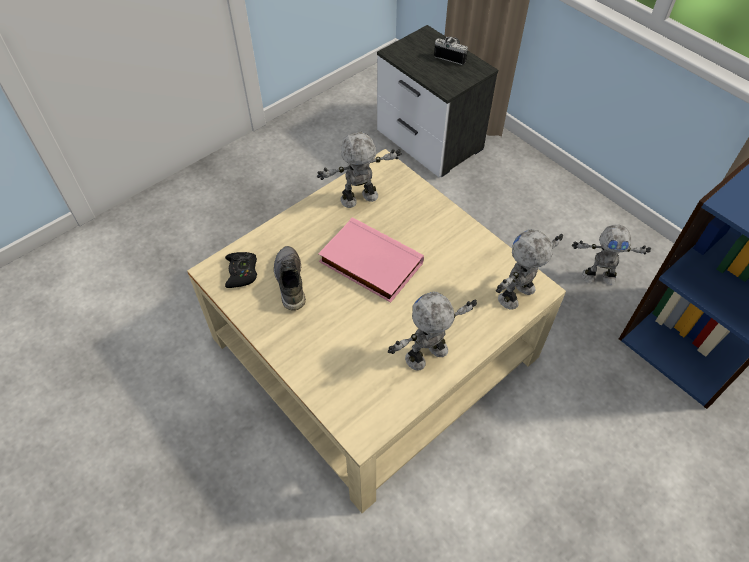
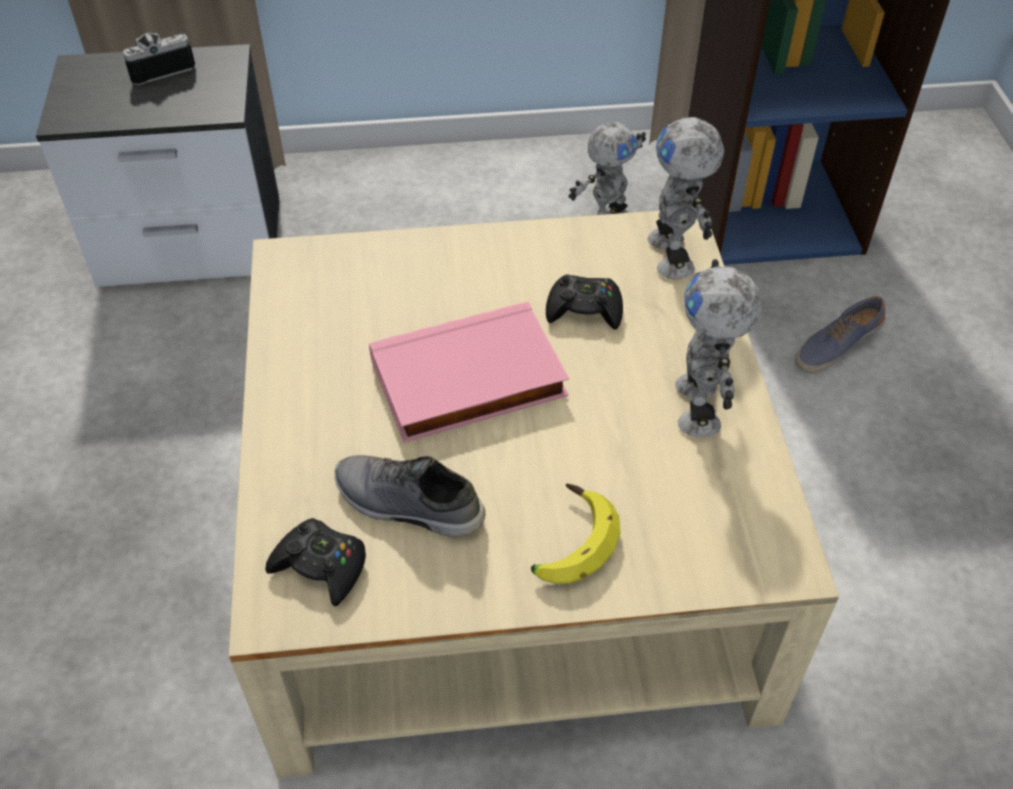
camera: 55 degrees left, 5 degrees down
(312, 345) = (568, 541): none -> banana
(360, 199) = (326, 324): toy robot -> none
(448, 280) = (584, 309): none -> black game controller
(618, 427) = (835, 346): none -> shoe

